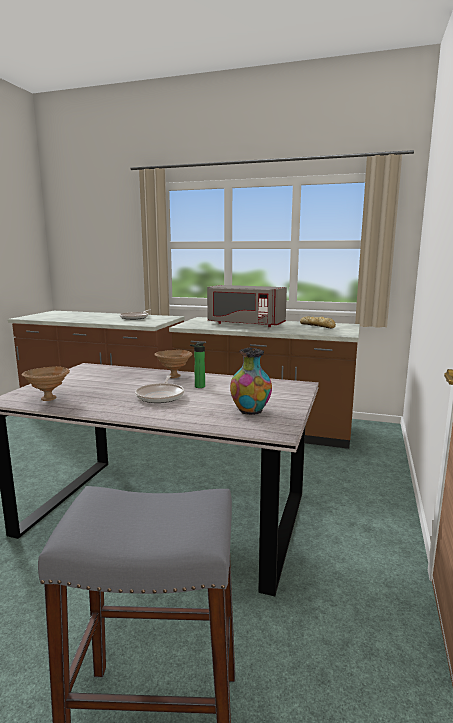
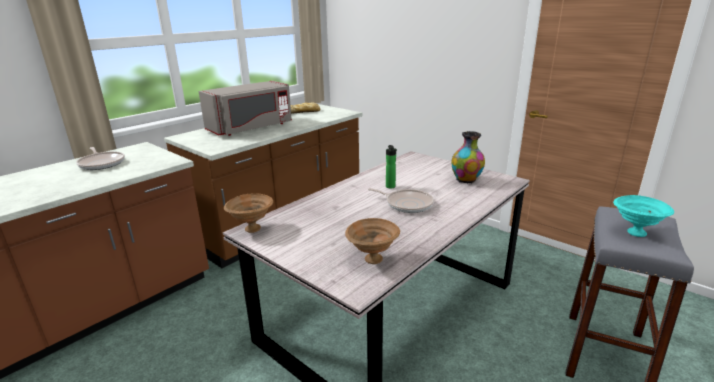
camera: 65 degrees left, 10 degrees up
(139, 511) = (635, 233): none -> turquoise bowl
(173, 376) = (345, 192): brown bowl -> brown bowl (251, 229)

